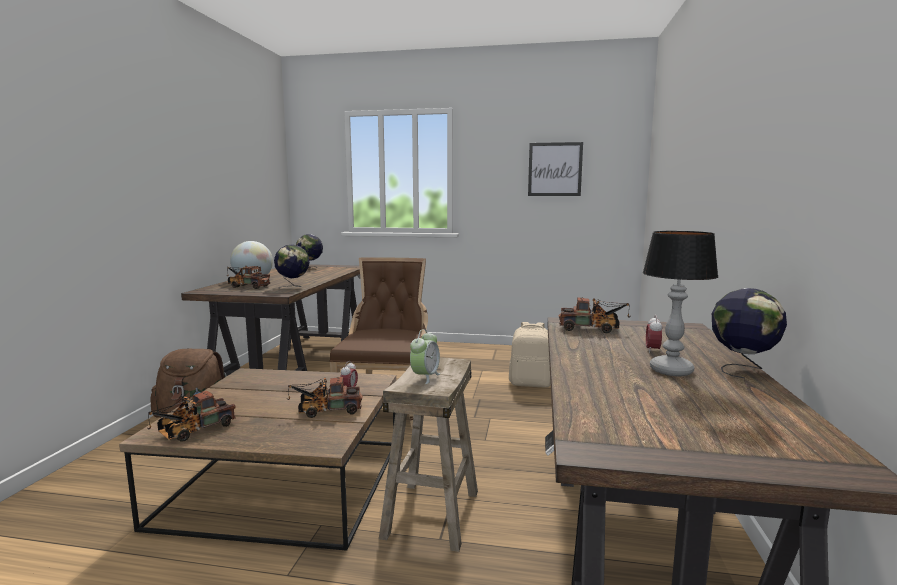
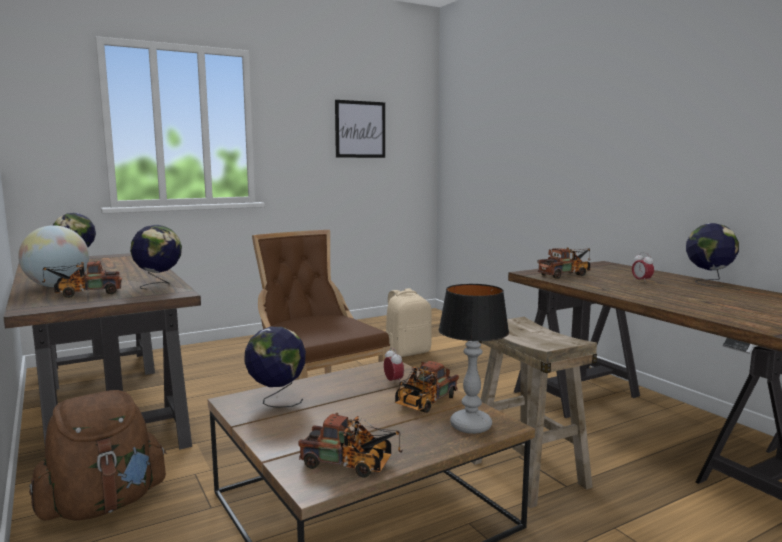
camera: 40 degrees left, 0 degrees up
(193, 431) = (351, 465): toy truck -> toy truck turned 75 degrees counterclockwise
(262, 380) = (276, 400): none -> globe
(425, 377) = (534, 336): alarm clock -> none
(672, 371) = (688, 290): table lamp -> table lamp (471, 426)

